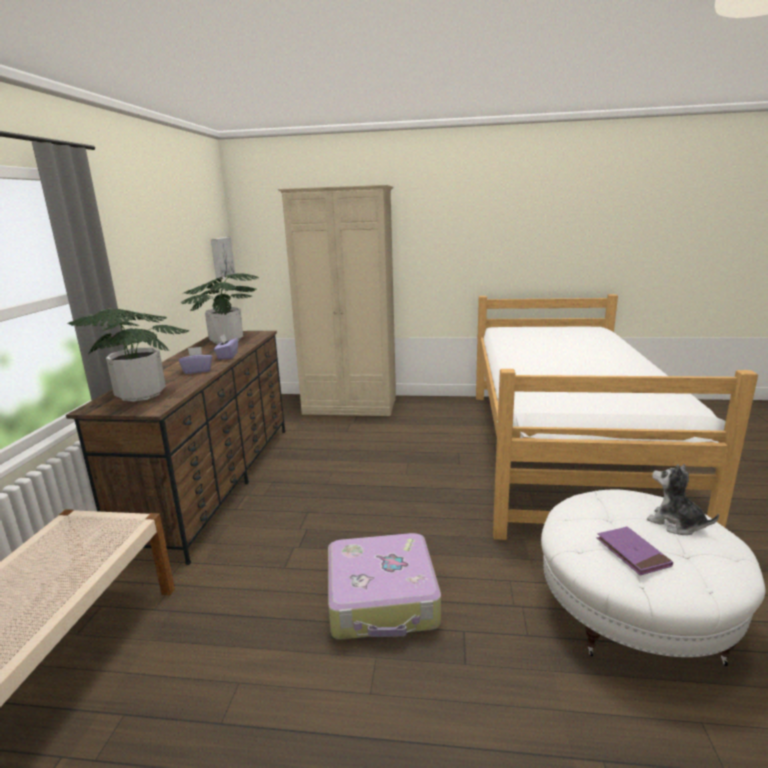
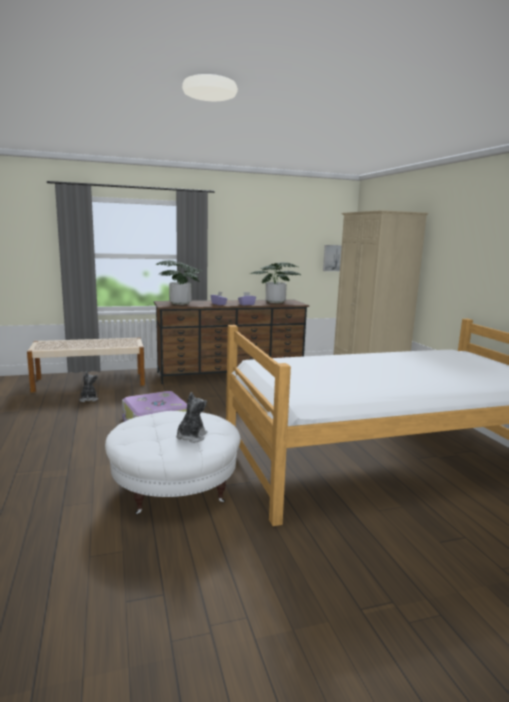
camera: 65 degrees right, 5 degrees down
(183, 697) = (88, 399): none -> plush toy
(632, 553) = (150, 424): purple book -> none

